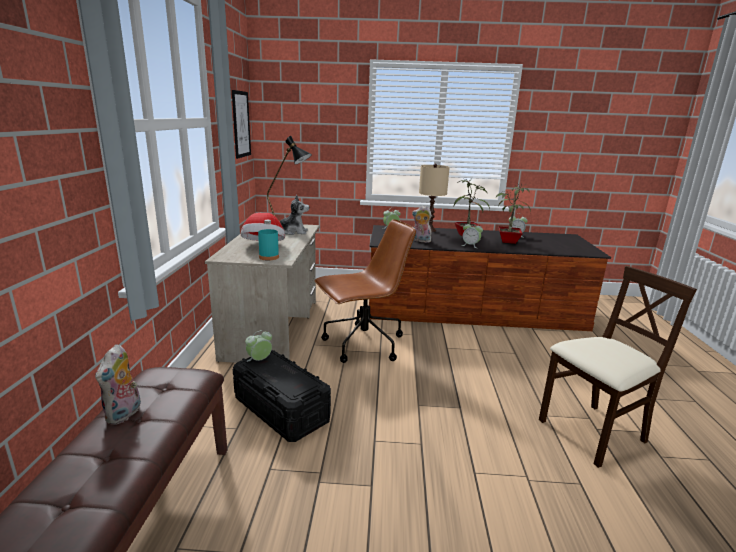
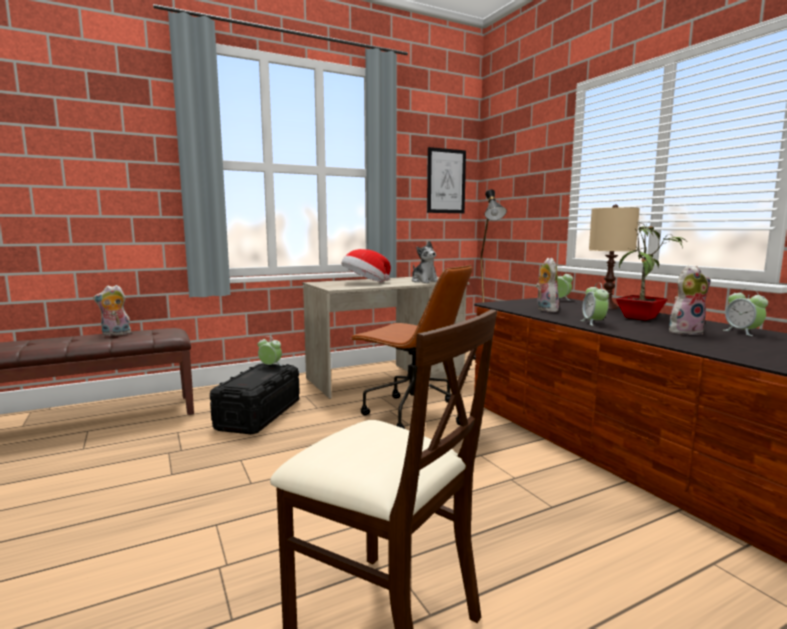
camera: 60 degrees right, 10 degrees down
(269, 257) = (338, 286): turquoise bottle -> none
(507, 241) = (685, 332): potted plant -> plush toy

